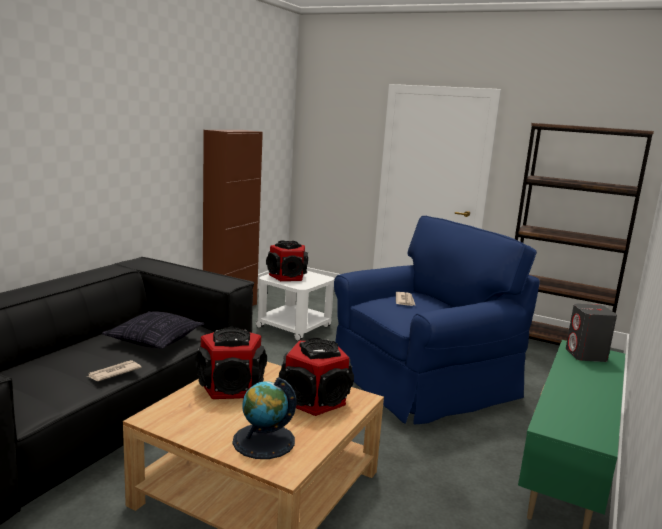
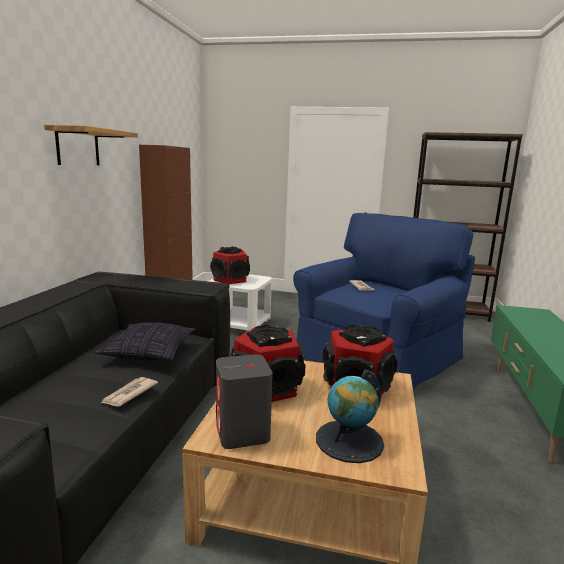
camera: 15 degrees left, 0 degrees up
(131, 136) = (78, 147): none -> shelf
(586, 355) = (527, 314): grey speaker -> grey speaker (242, 433)

